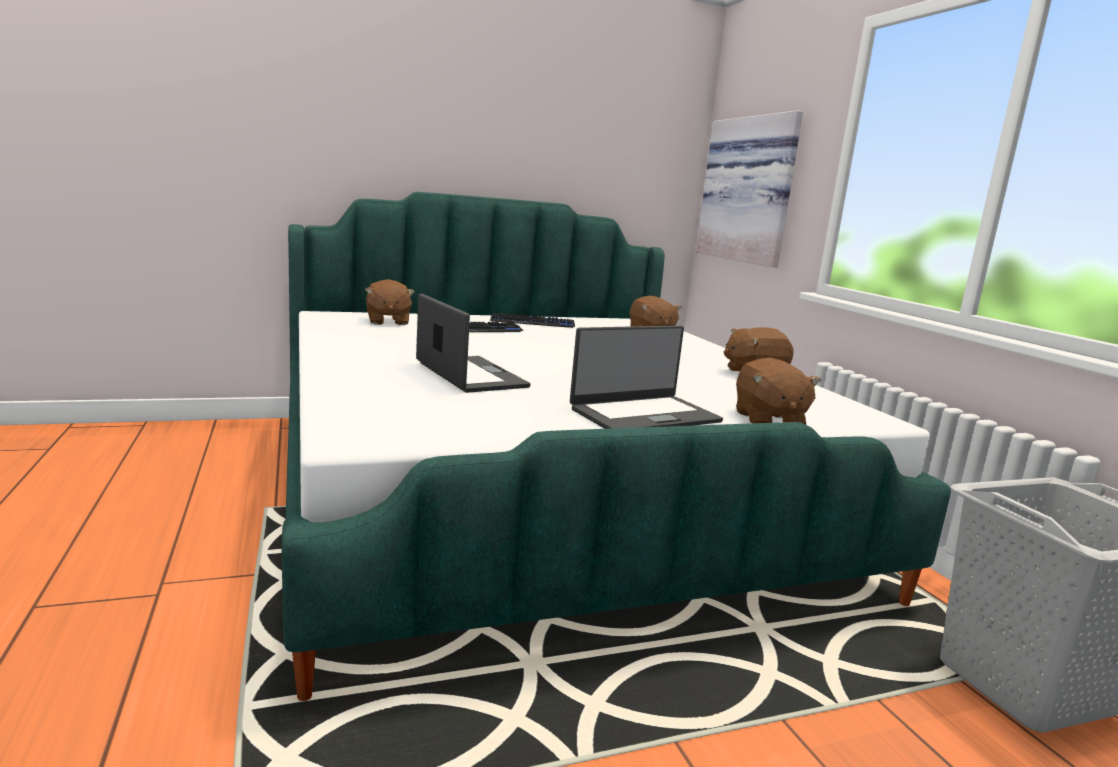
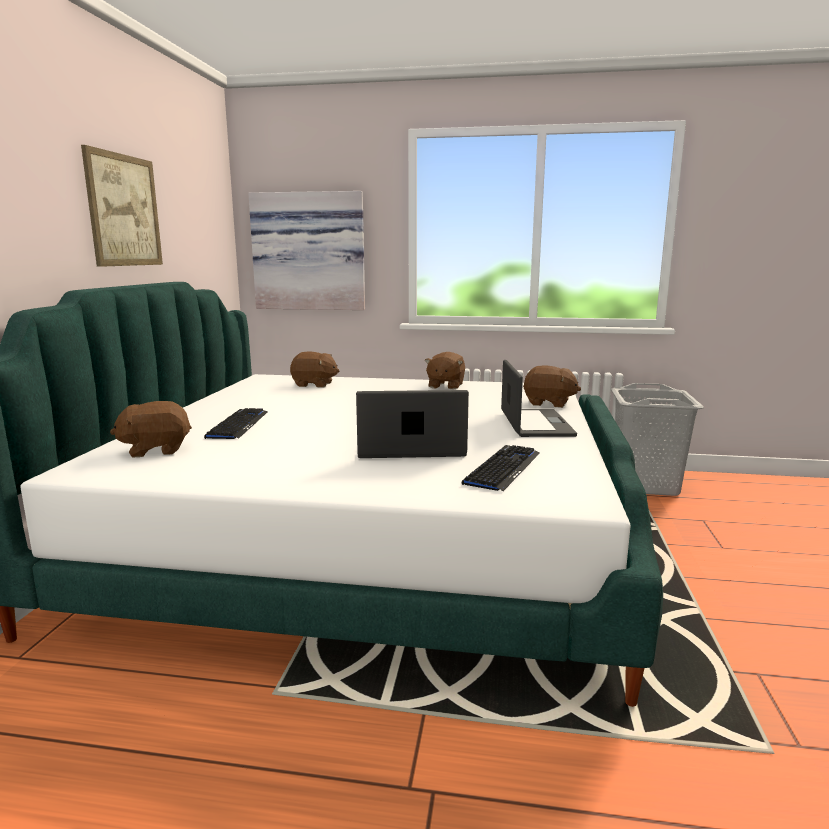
camera: 60 degrees left, 0 degrees up
(387, 321) = (156, 450): brown plush toy -> brown plush toy turned 150 degrees clockwise
(511, 133) = (124, 210): none -> picture
(532, 322) = (229, 405): keyboard -> keyboard (503, 469)

